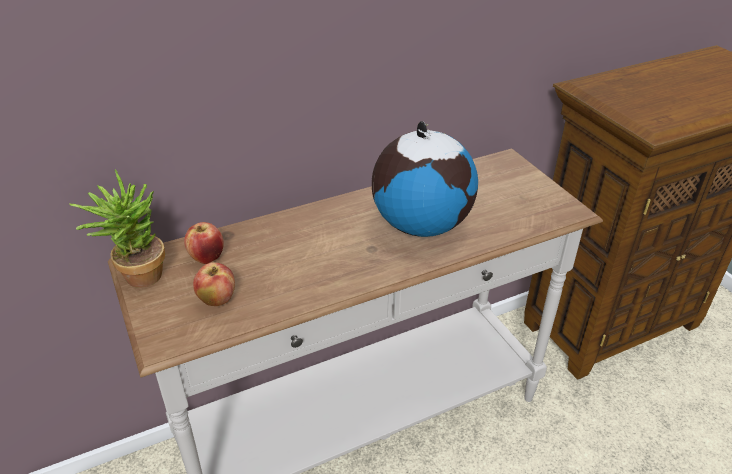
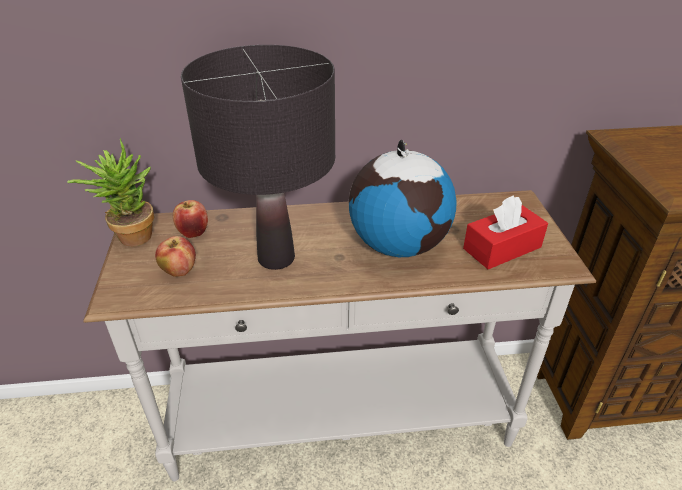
camera: 20 degrees right, 0 degrees up
(310, 264) = (276, 258): none -> black table lamp
(514, 208) = (502, 248): none -> red tissue box

